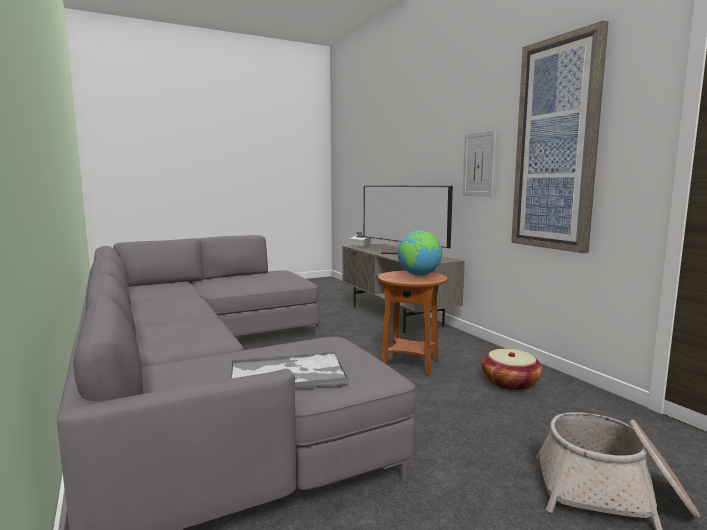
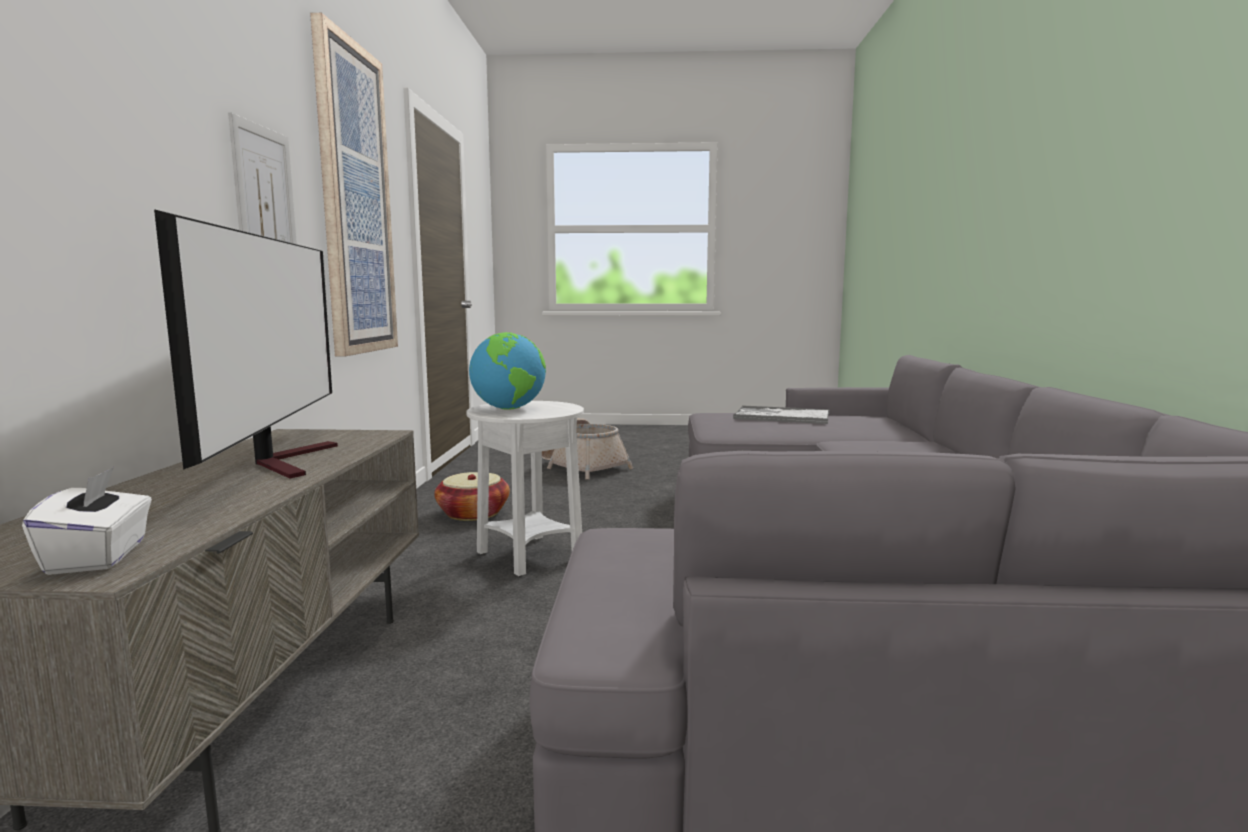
camera: 150 degrees left, 0 degrees up
(410, 364) = (529, 556): brown side table -> white side table

